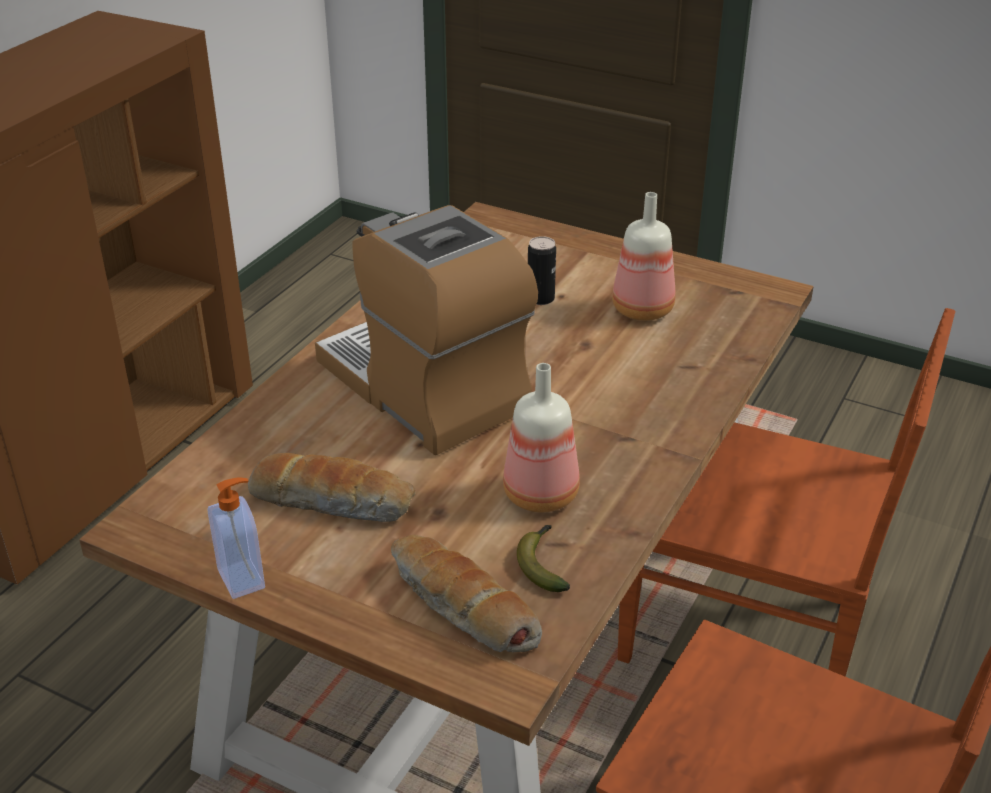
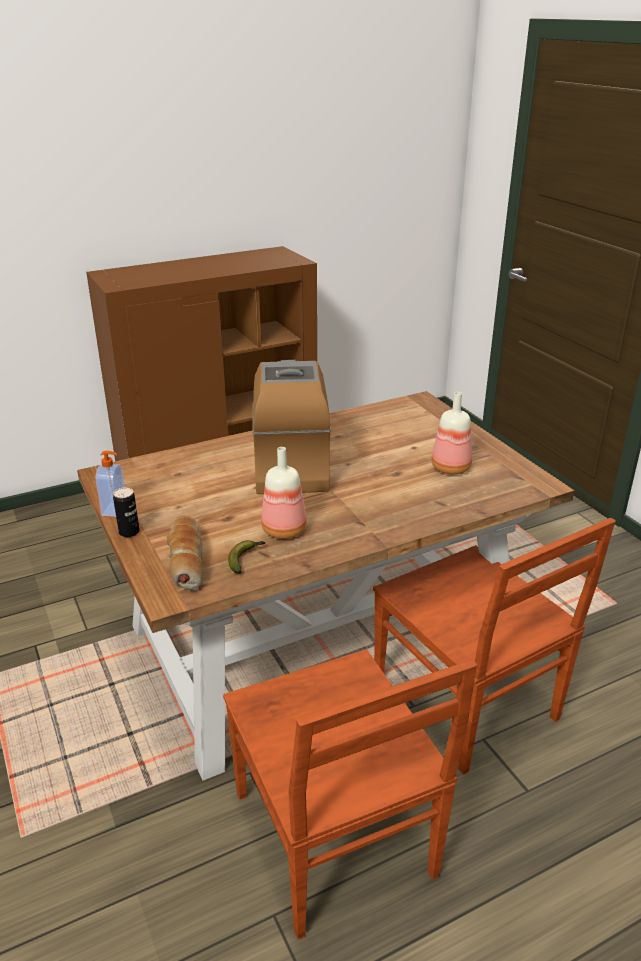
camera: 35 degrees right, 5 degrees down
(333, 501) = (189, 495): bread -> none
(540, 298) = (401, 445): can -> can (129, 532)

